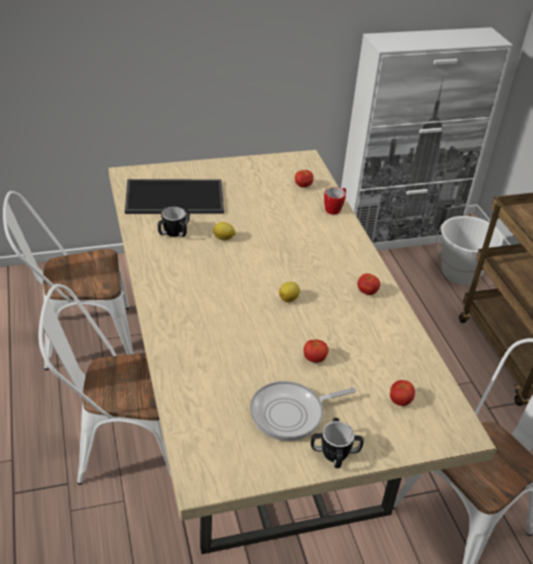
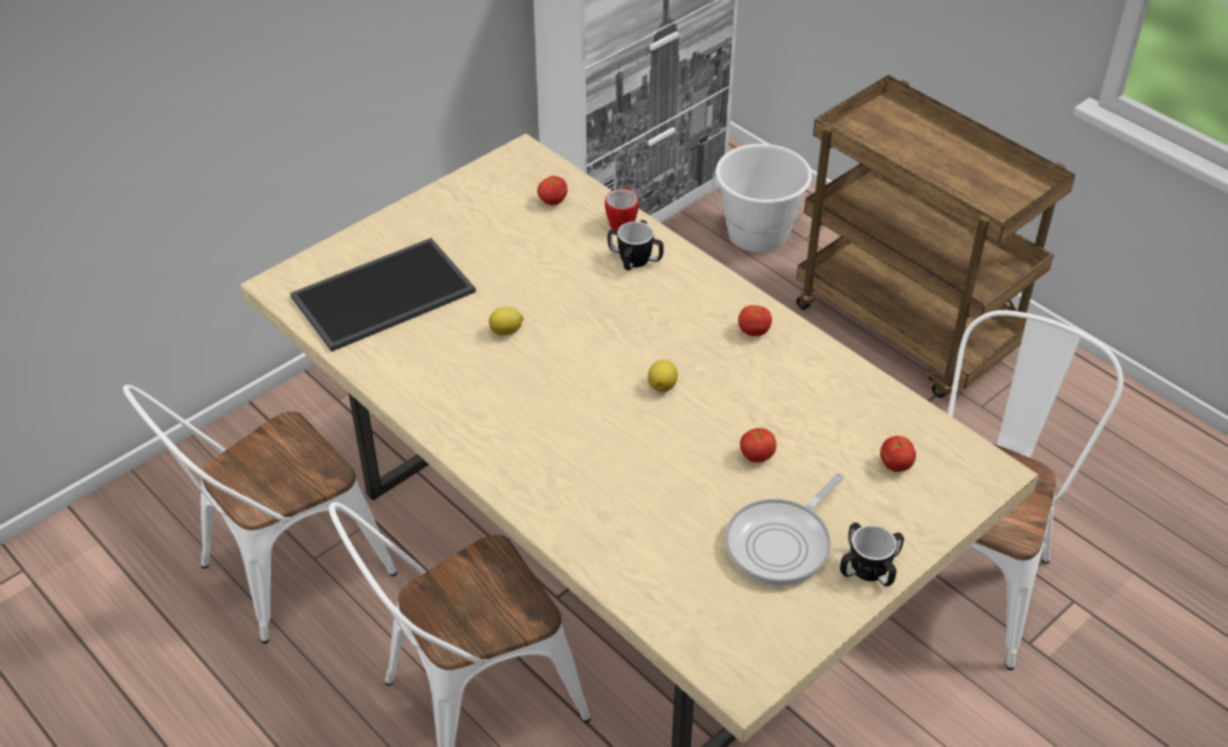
camera: 25 degrees left, 5 degrees up
(174, 232) = (428, 351): mug -> mug (635, 259)

